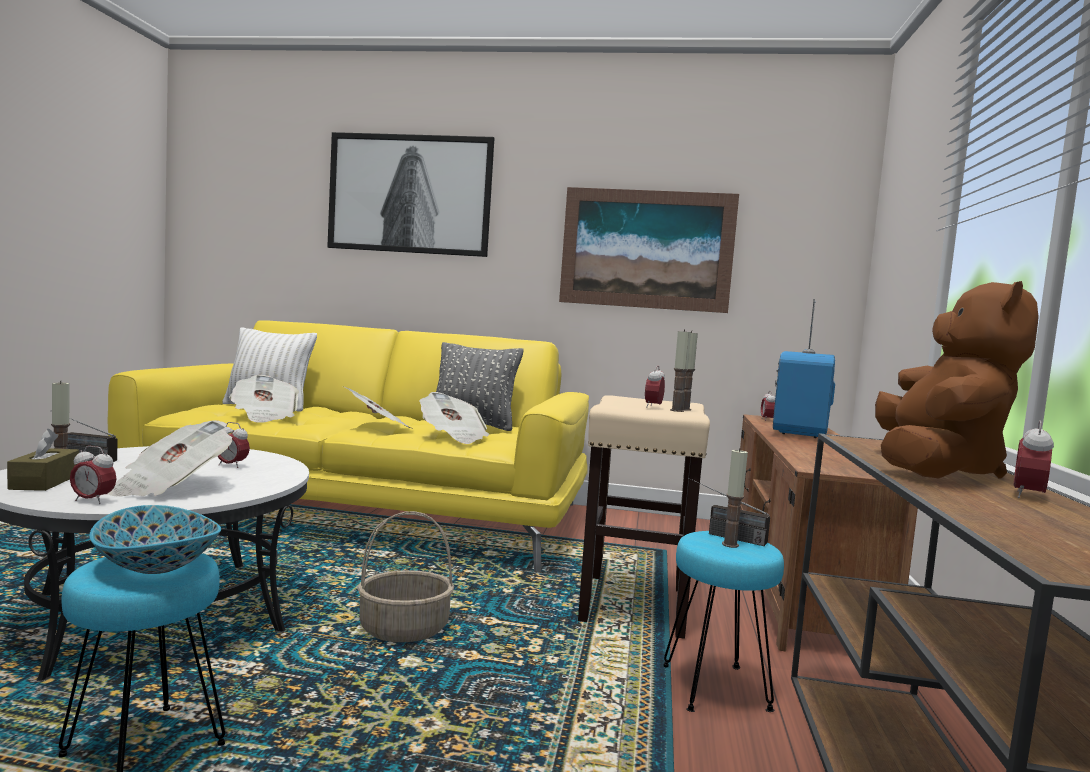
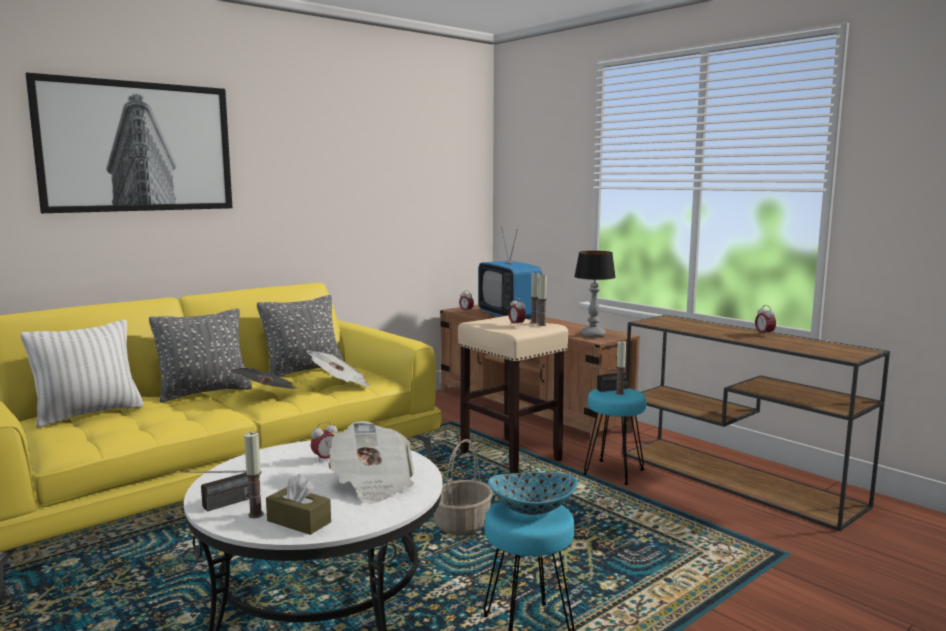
camera: 50 degrees left, 5 degrees up
(92, 501) = (385, 509): alarm clock -> none
(264, 417) = (152, 422): newspaper -> none
(363, 416) = (204, 392): none -> grey pillow
(646, 249) = (363, 191): picture -> none
(833, 464) = (593, 335): none -> table lamp
(935, 469) = (717, 331): brown plush toy -> none

